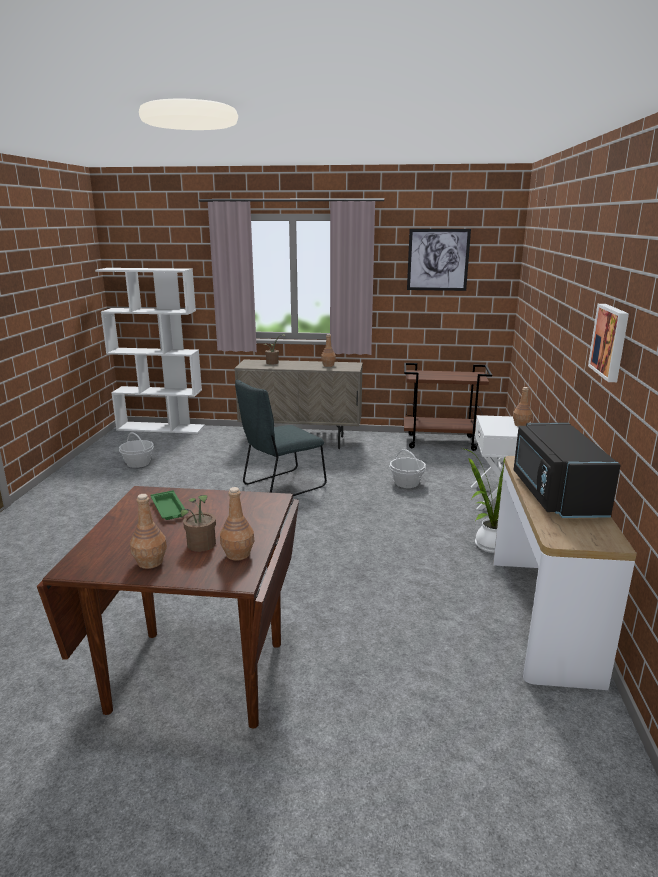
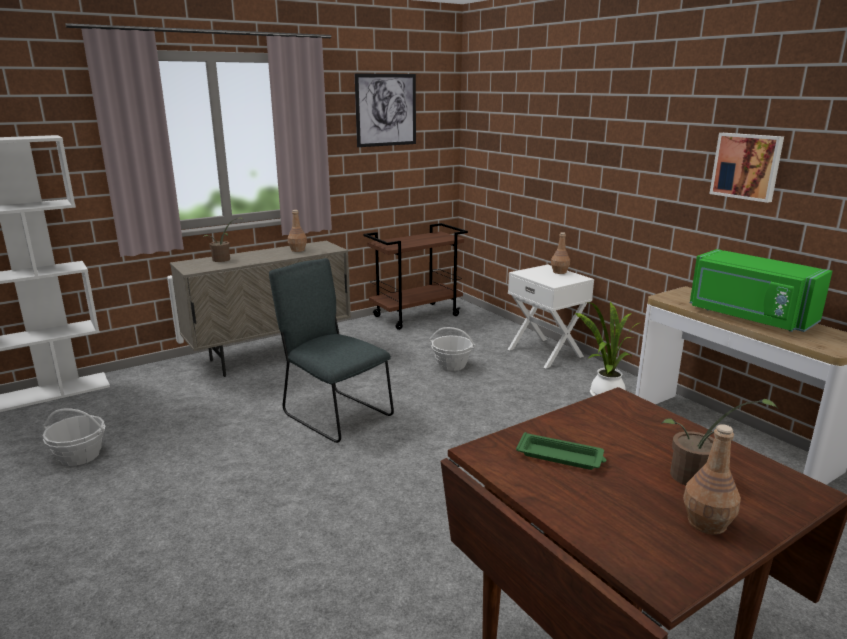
camera: 40 degrees left, 0 degrees up
(238, 554) = (743, 468): brown bottle -> none
(281, 486) = (334, 413): grey chair -> grey chair turned 120 degrees clockwise
(555, 495) = (749, 317): black microwave -> green microwave

